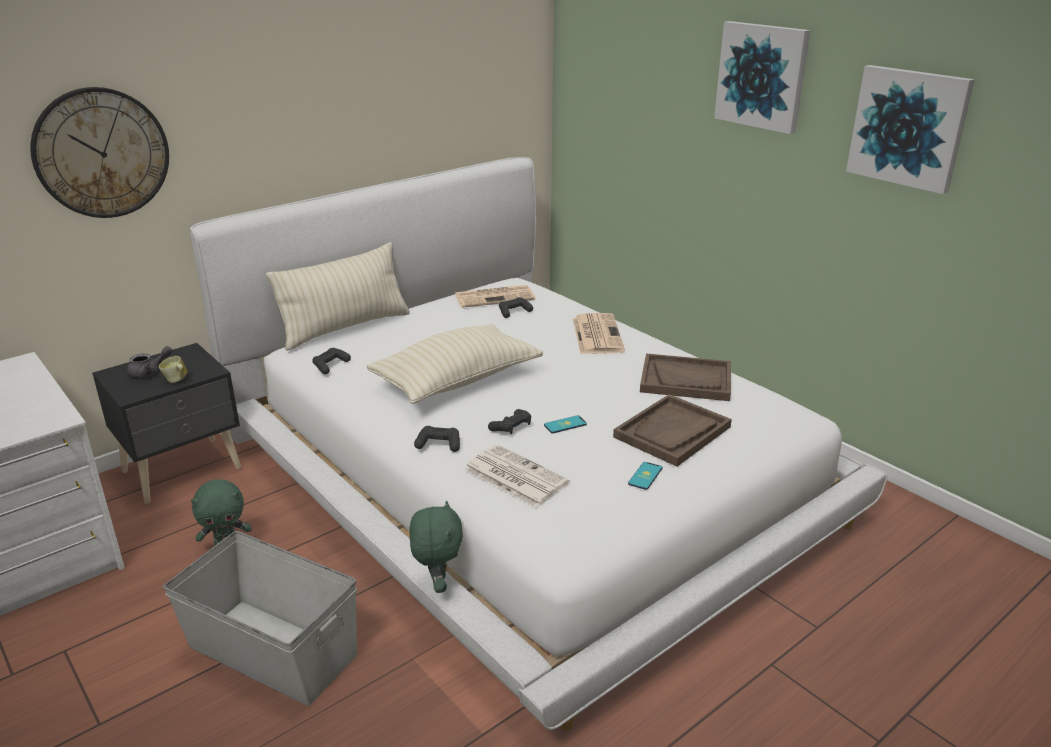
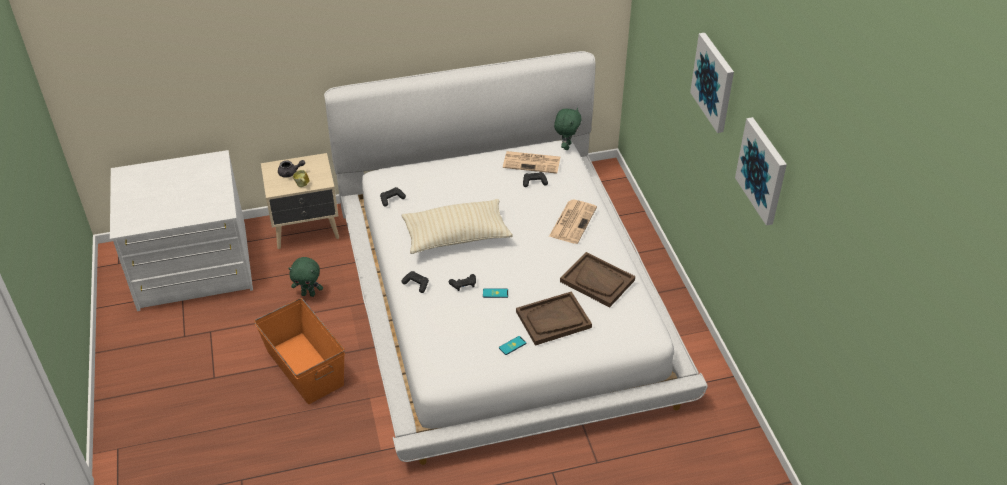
camera: 25 degrees right, 15 degrees up
(101, 153) = (277, 44): wall clock -> none
(184, 470) = (307, 230): black nightstand -> beige nightstand
(272, 651) = (304, 368): grey storage box -> orange storage box
(345, 328) = (419, 165): beige pillow -> none
(437, 584) = (388, 365): green plush toy -> green plush toy (566, 146)
(514, 476) = (441, 321): newspaper -> none

